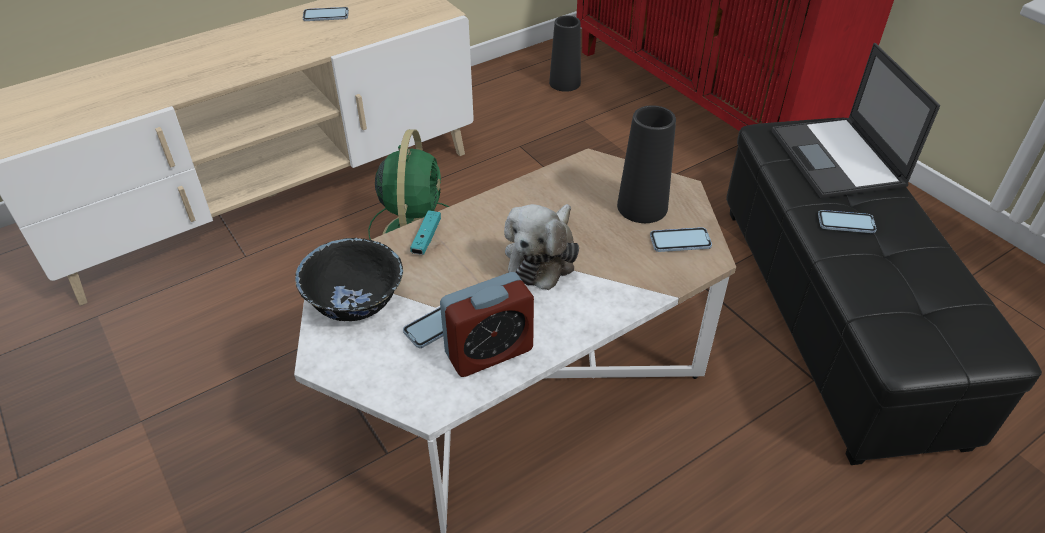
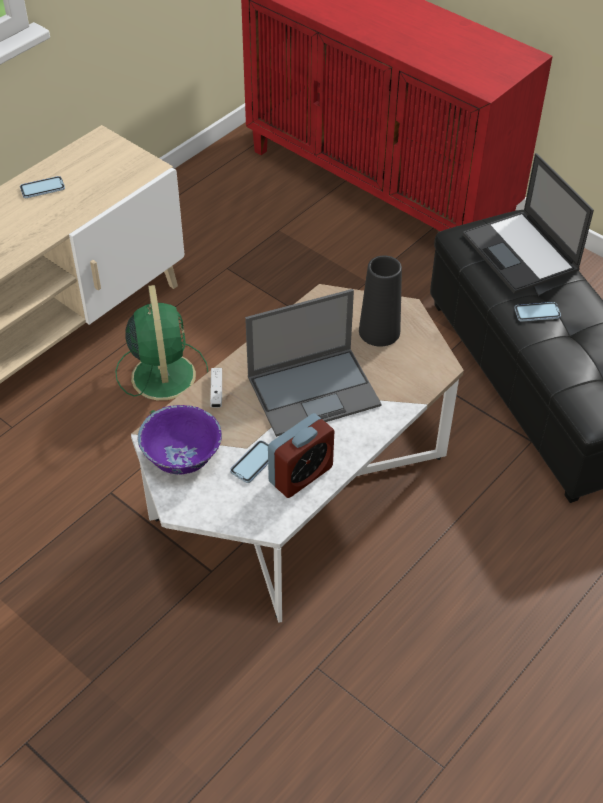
camera: 15 degrees left, 5 degrees up
(354, 301) = (181, 456): black bowl -> purple bowl
(426, 238) = (216, 392): turquoise game controller -> white game controller
(542, 257) = (315, 390): plush toy -> laptop
(565, 83) = (248, 190): black vase -> none
(680, 241) = (416, 357): phone -> none

